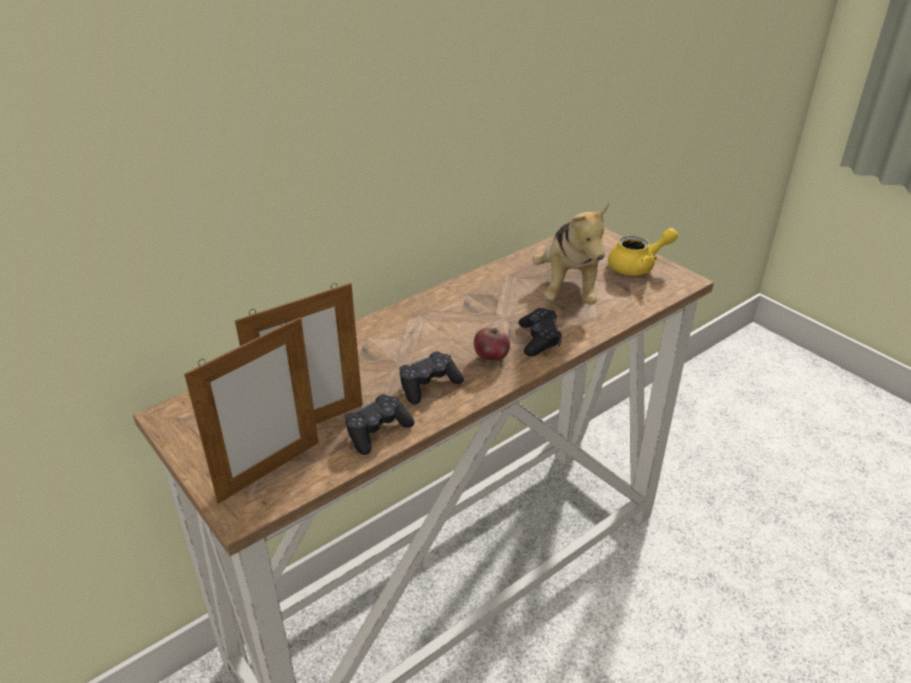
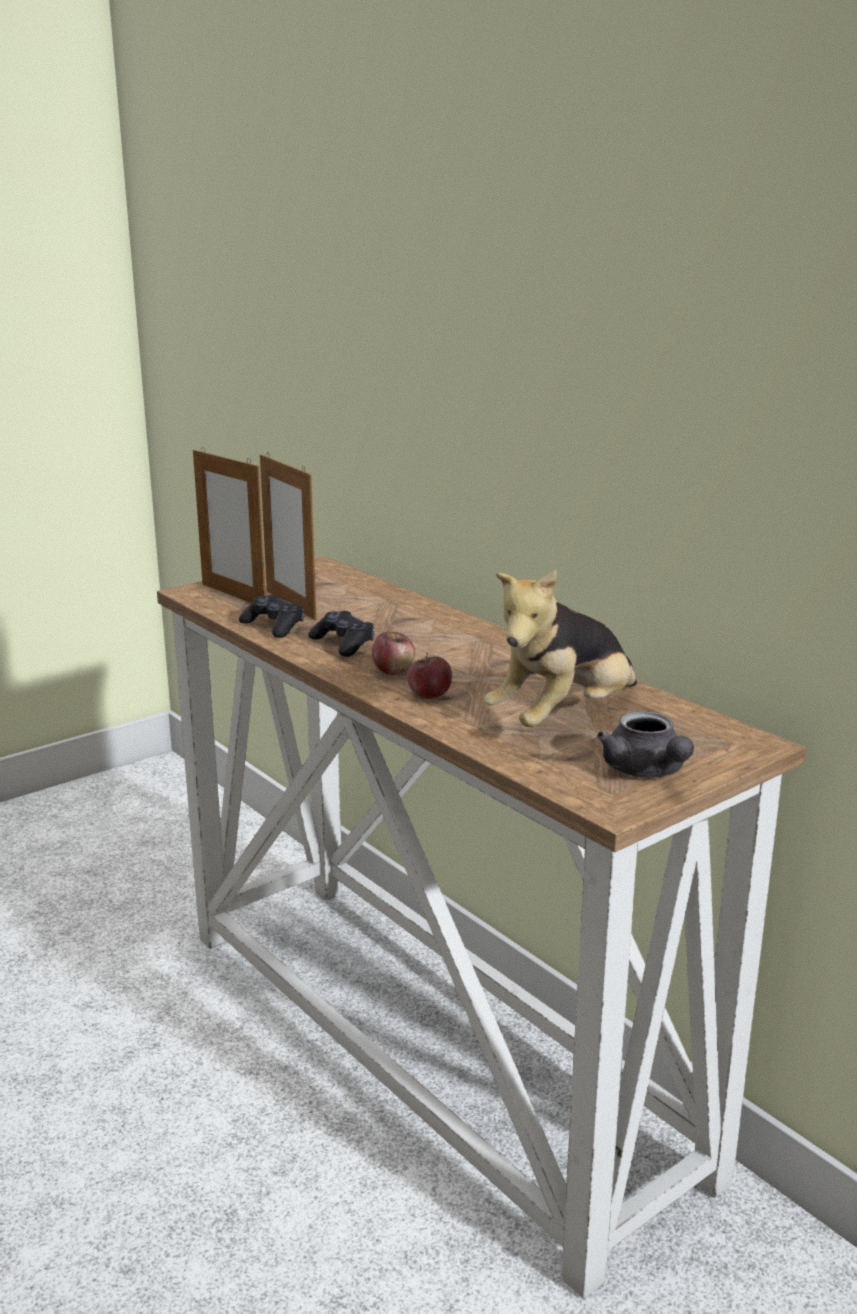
camera: 90 degrees right, 15 degrees down
(539, 339) = (429, 695): black game controller -> apple
(568, 287) = (563, 718): plush toy -> plush toy turned 45 degrees counterclockwise
(638, 266) = (647, 772): yellow teapot -> grey teapot

